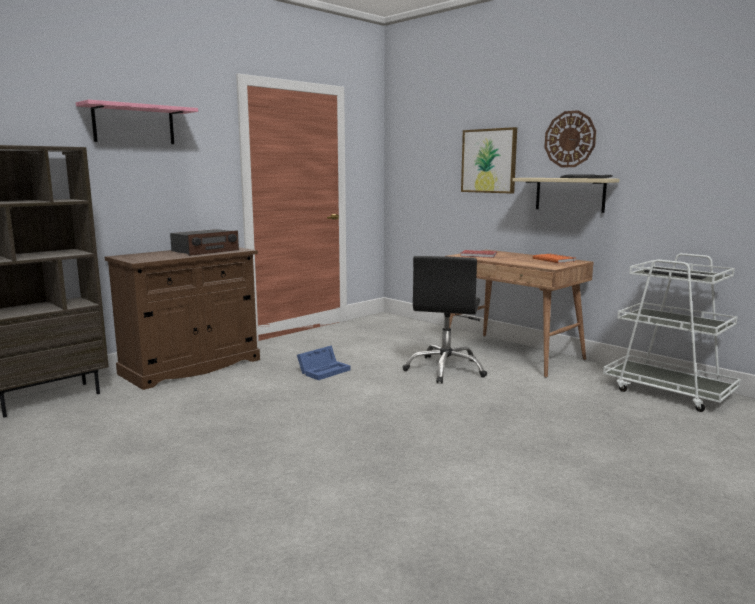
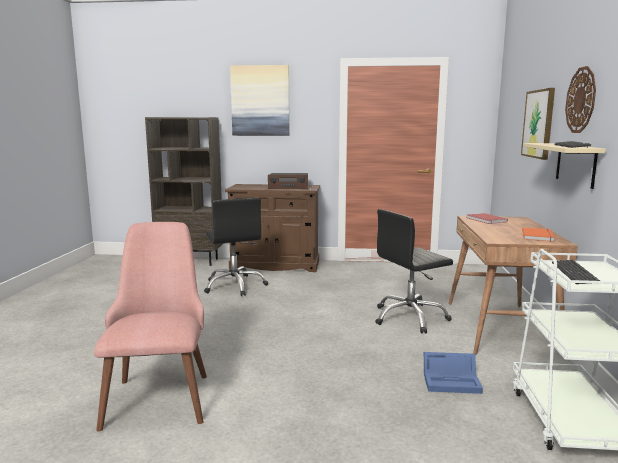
camera: 50 degrees right, 0 degrees up
(134, 124) = (260, 101): pink shelf -> picture
(208, 403) = (235, 286): none -> black office chair
(324, 371) = (331, 290): blue storage box -> blue storage box (452, 381)
(447, 527) = (160, 392): none -> pink chair

